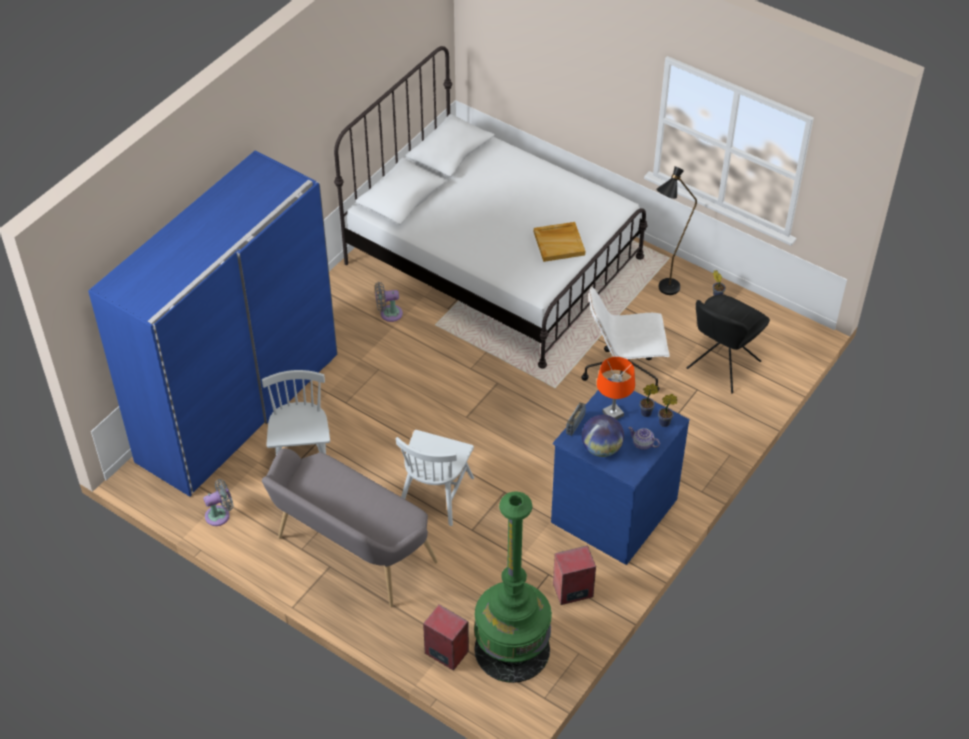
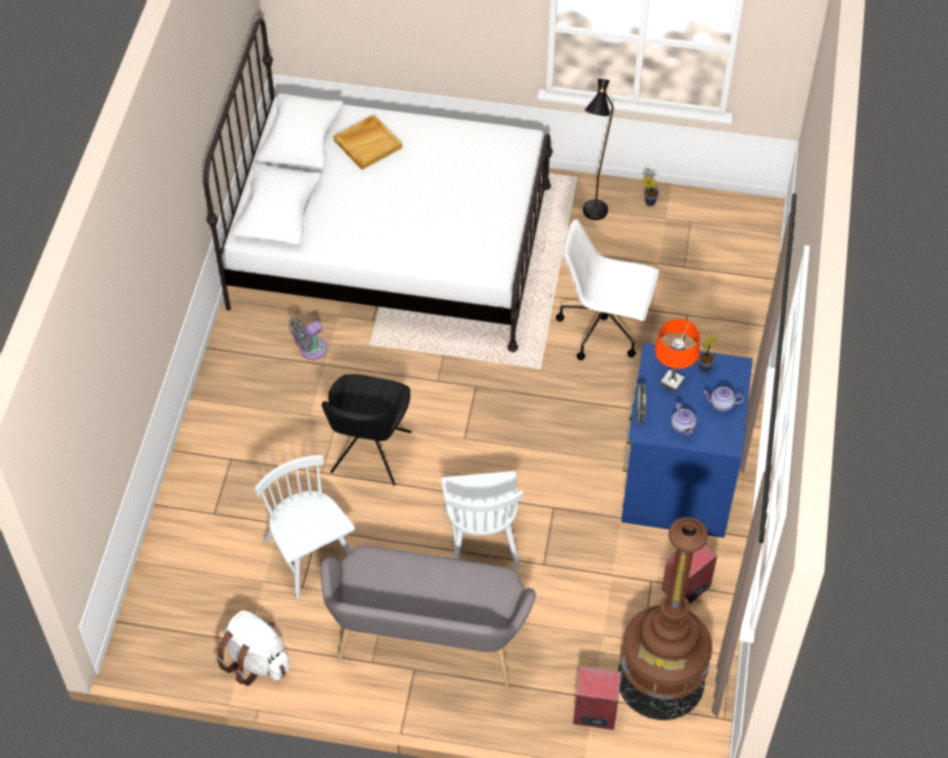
camera: 25 degrees left, 5 degrees up
(220, 515) = (256, 660): grey fan -> white backpack
(238, 407) = (202, 525): blue wardrobe -> none
(512, 649) = (660, 679): green floor lamp -> brown floor lamp
(559, 243) = (484, 205): beige tray -> beige tray (368, 143)
(601, 448) = (683, 426): globe -> teapot
(623, 376) = (604, 328): white office chair -> white office chair turned 45 degrees clockwise
(666, 423) = (731, 371): potted plant -> none
(721, 366) = (698, 280): black chair -> black chair (369, 455)

